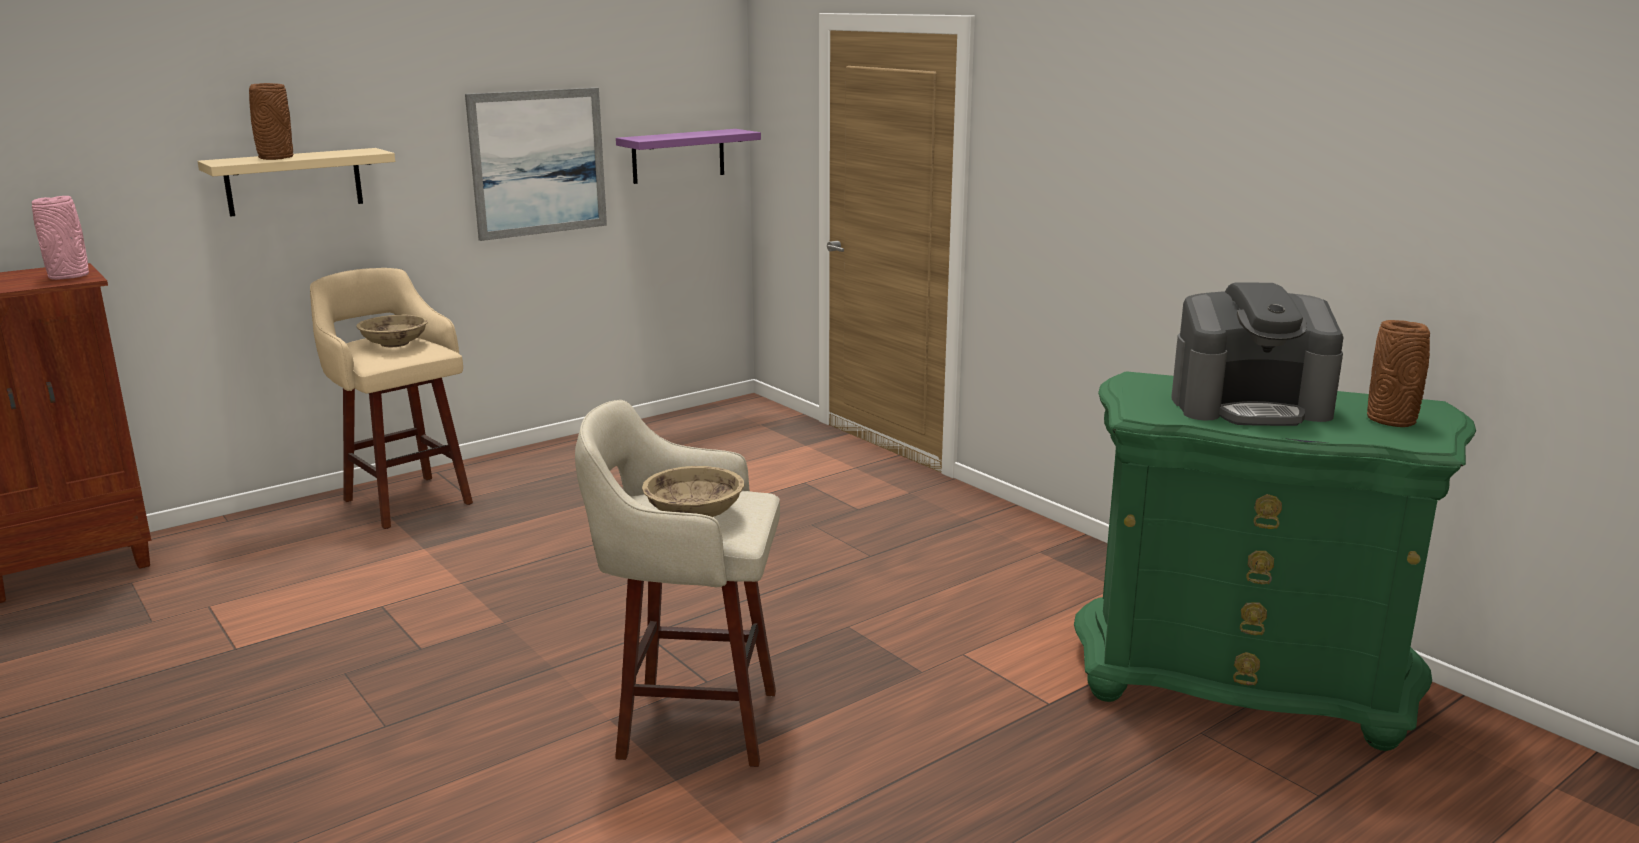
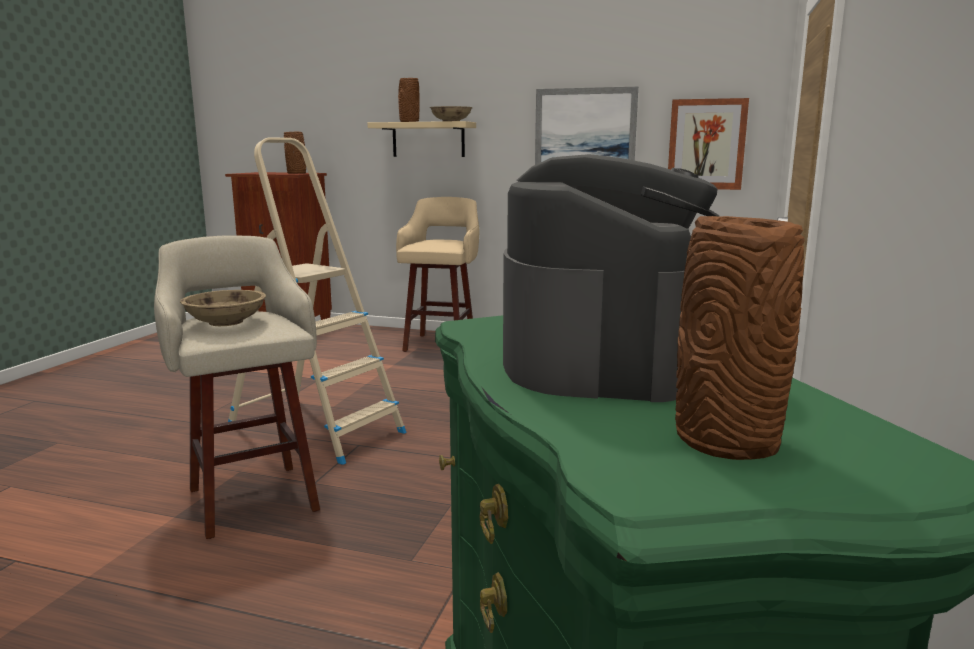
camera: 55 degrees right, 5 degrees down
(69, 276) = (297, 173): pink vase -> brown vase
(395, 344) = (442, 241): beige bowl -> beige bowl (451, 121)
(557, 647) = (316, 428): none -> beige step ladder
(678, 156) = (706, 144): purple shelf -> picture
(1250, 406) = (602, 357): coffee machine -> coffee machine turned 135 degrees counterclockwise

